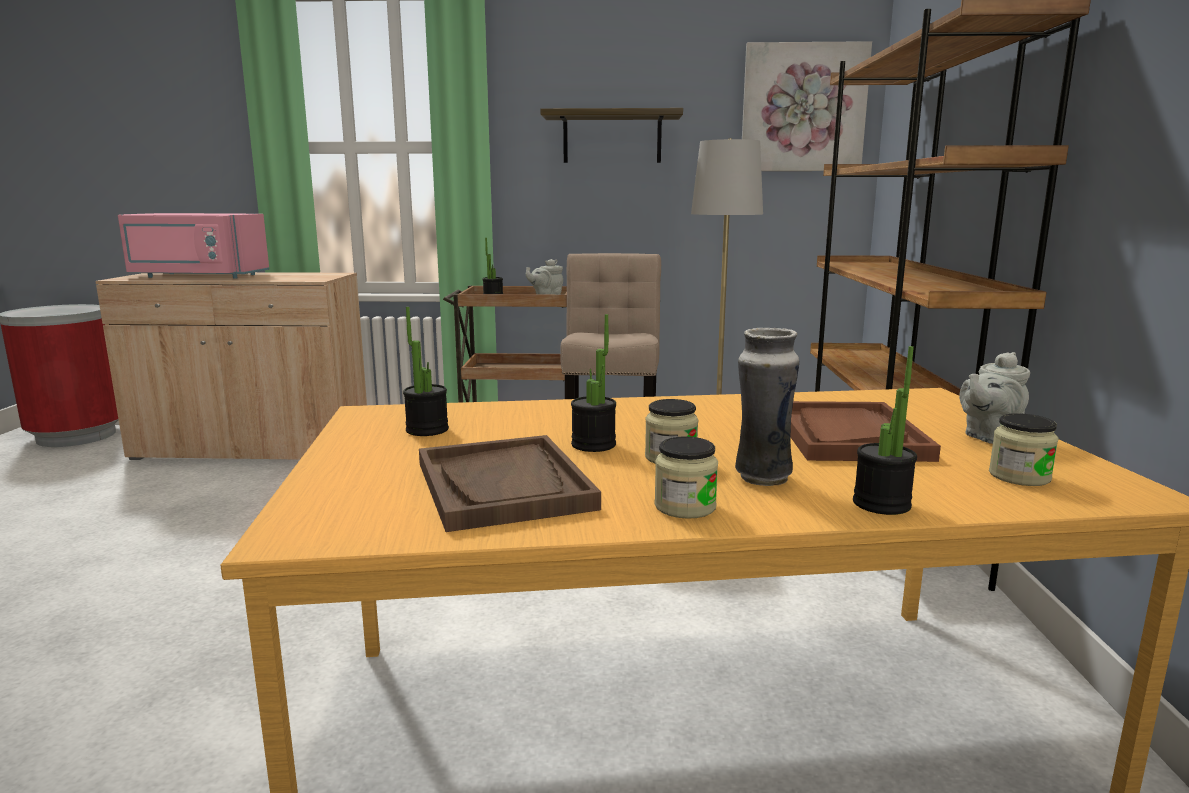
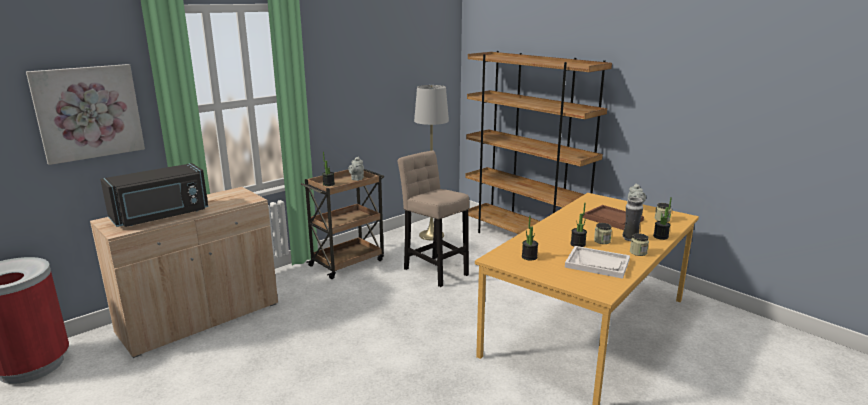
camera: 45 degrees left, 5 degrees up
(196, 276) = (161, 216): pink microwave -> black microwave
(504, 485) = (597, 263): brown tray -> white tray
(612, 138) = (359, 83): shelf -> none
(803, 108) = (434, 60): picture -> picture (88, 112)

